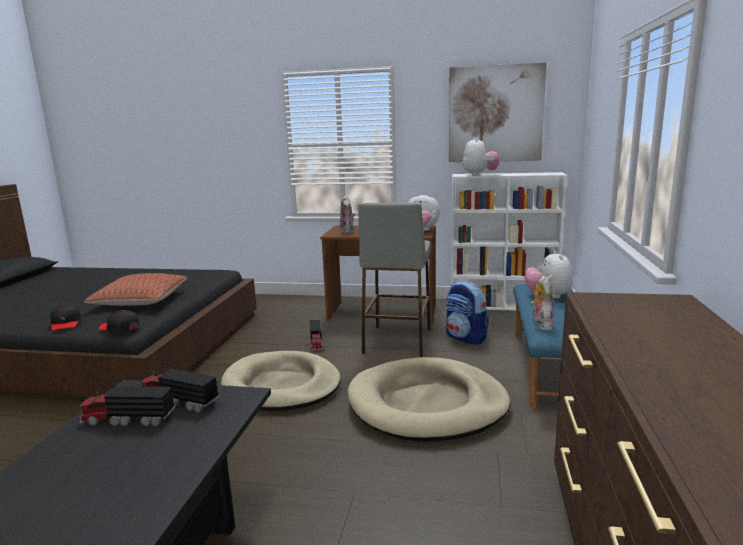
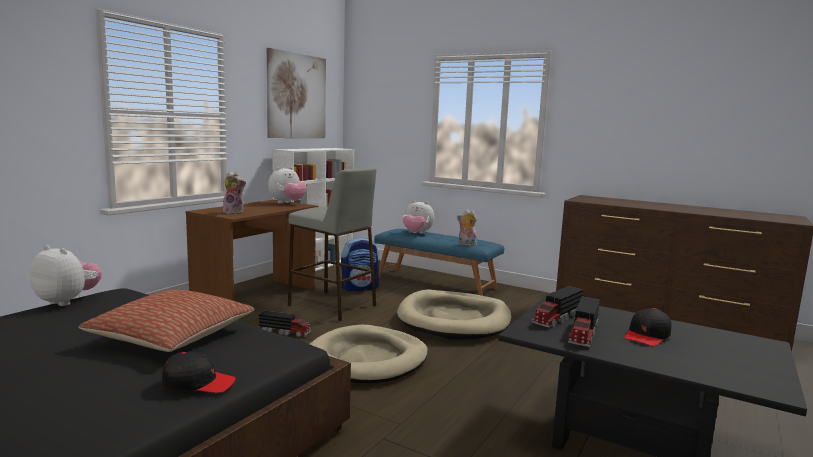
camera: 70 degrees left, 5 degrees down
(119, 327) = (286, 349): black cap -> black cap (647, 336)
(479, 174) = (301, 149): plush toy -> plush toy (67, 301)

